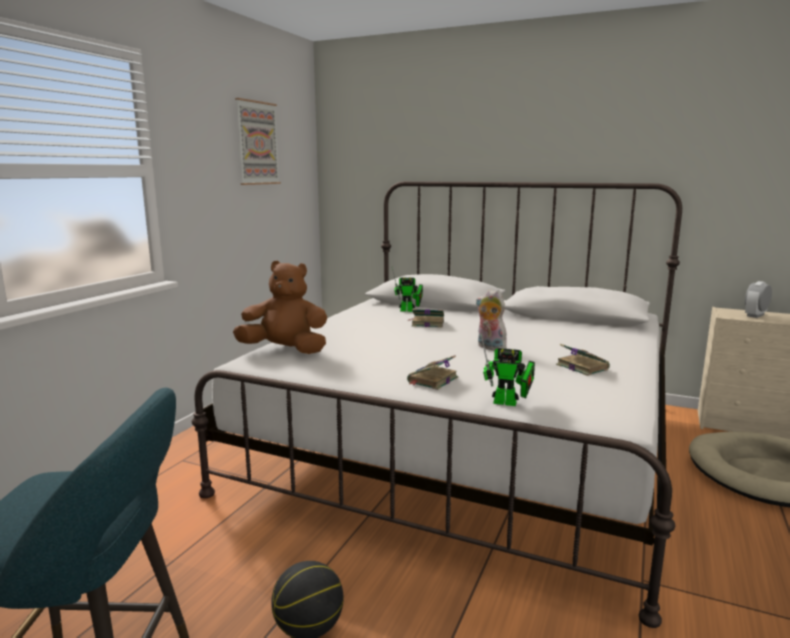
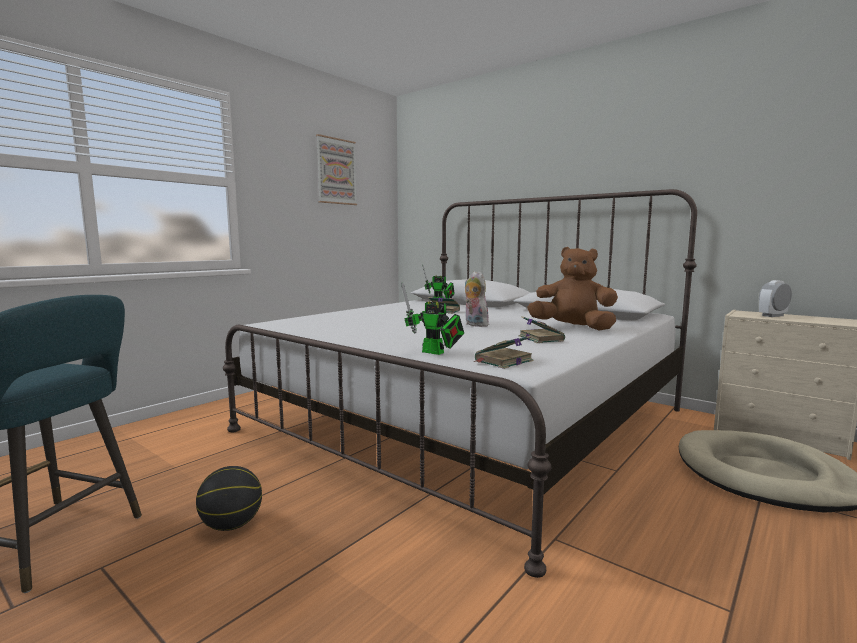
camera: 15 degrees right, 5 degrees down
(285, 350) = (305, 319): brown plush toy -> brown plush toy (572, 328)
(432, 380) = (392, 338): book -> book (503, 361)

